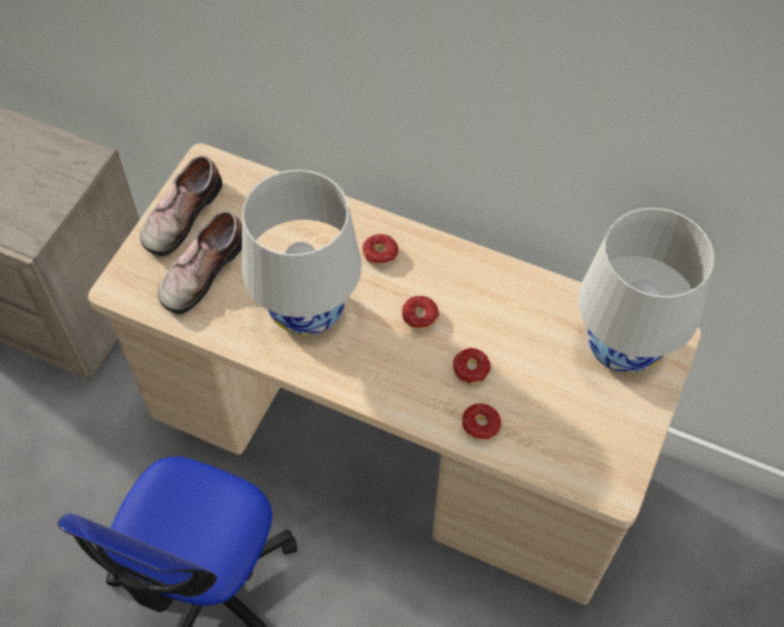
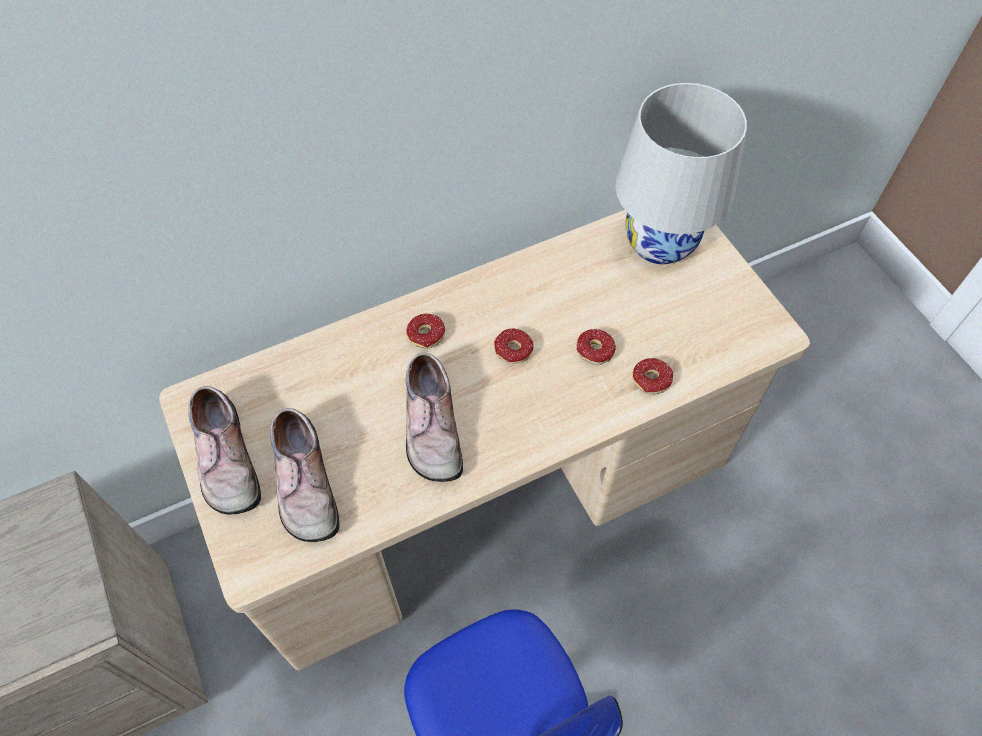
camera: 50 degrees left, 0 degrees up
(307, 310) = (429, 427): white table lamp -> shoe

